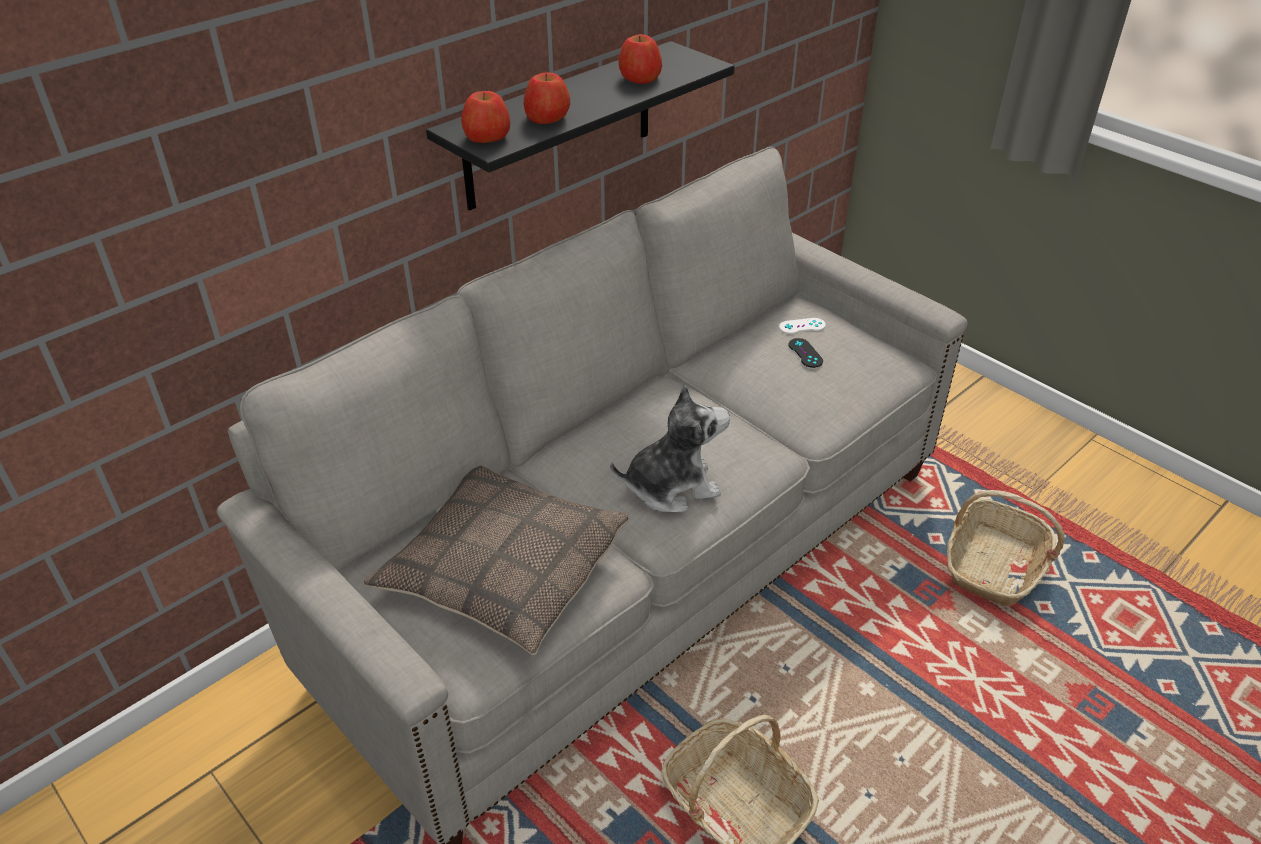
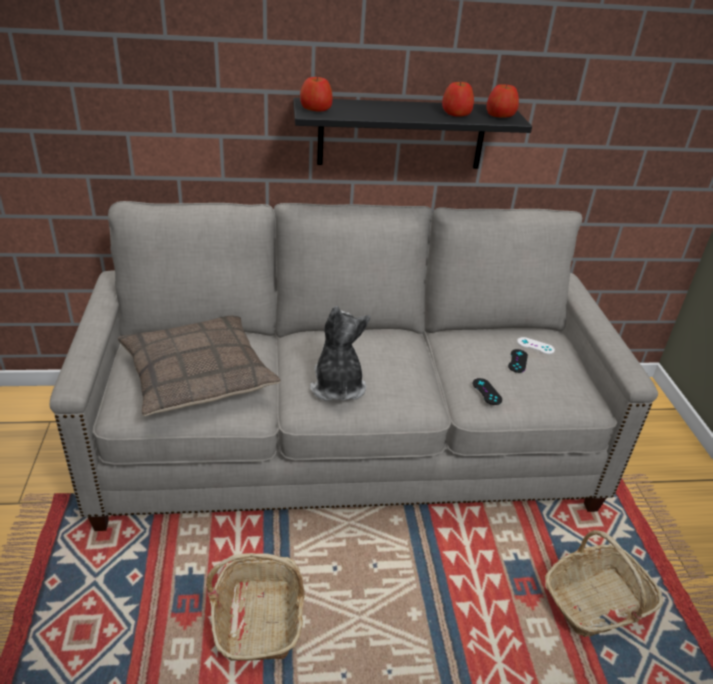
camera: 35 degrees right, 5 degrees down
(547, 118) = (365, 112): apple -> apple (500, 115)
(671, 486) = (337, 386): plush toy -> plush toy turned 120 degrees counterclockwise
(814, 405) = (487, 391): none -> black game controller

